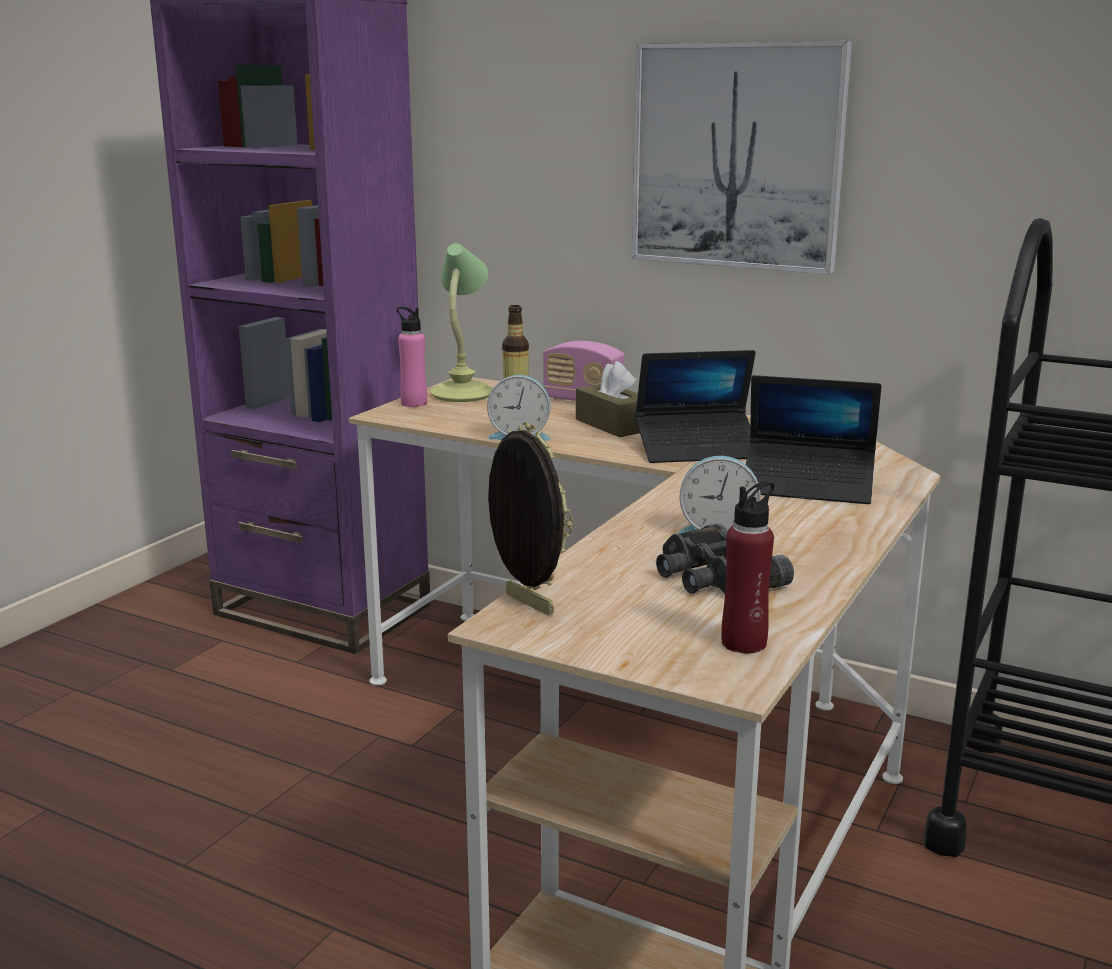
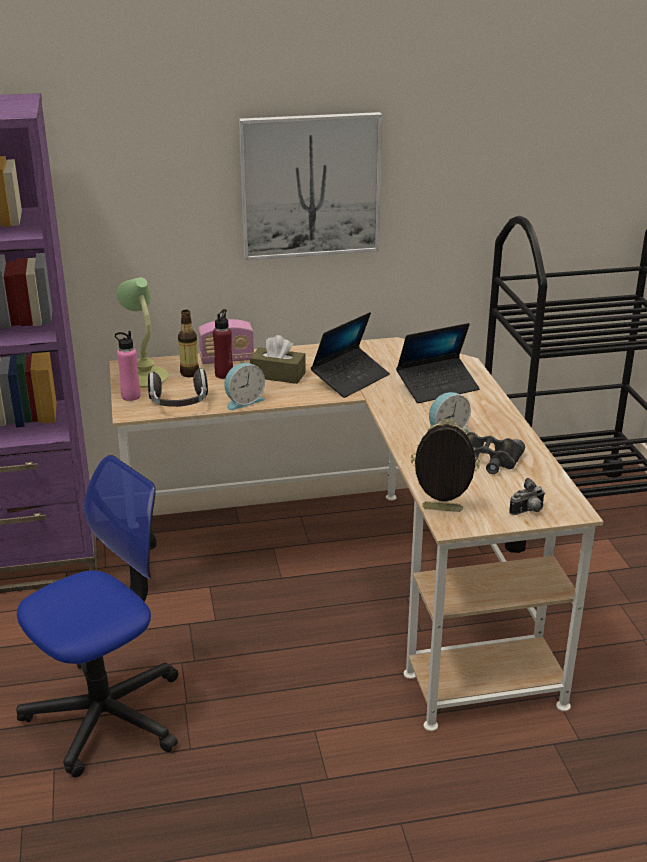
camera: 40 degrees left, 10 degrees up
(167, 783) = (106, 714): none -> office chair
(446, 421) = (179, 404): none -> headphones
(654, 653) = (528, 511): none -> camera
(744, 643) = (549, 491): red bottle -> red bottle (224, 374)

